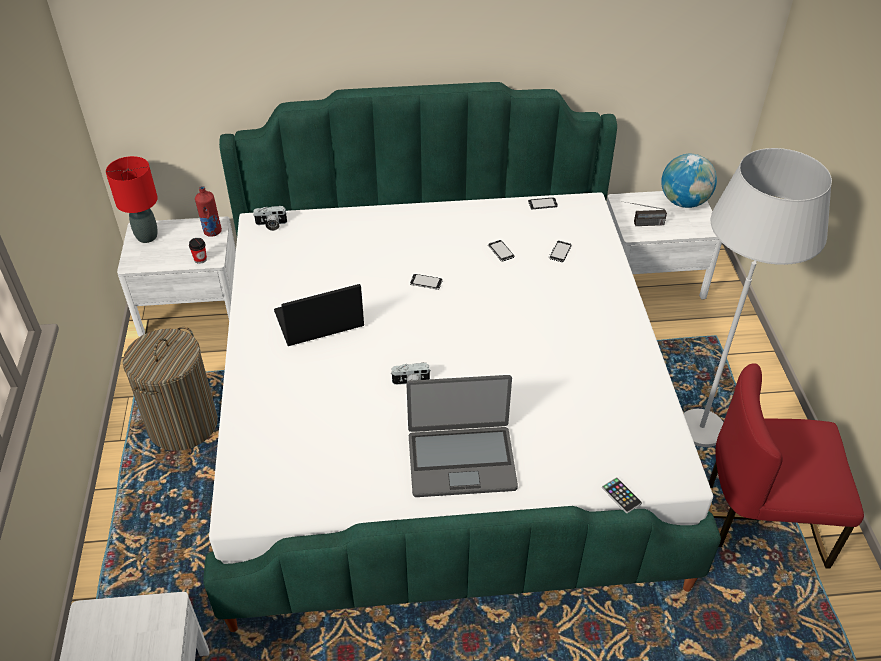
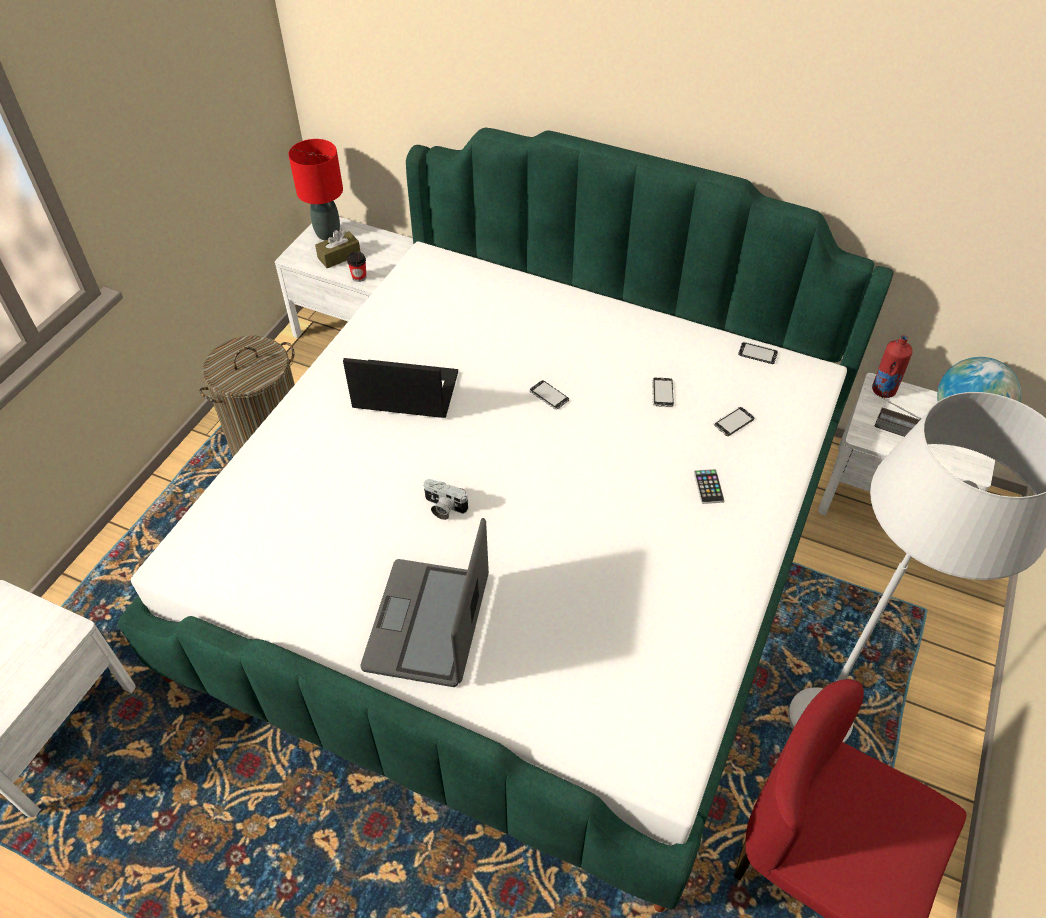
camera: 30 degrees right, 5 degrees up
(171, 250) = (339, 256): none -> brown tissue box
(212, 231) = (392, 251): red bottle -> red bottle (883, 390)
(271, 225) = (437, 265): camera -> none
(461, 460) = (429, 623): laptop -> laptop turned 75 degrees clockwise
(621, 495) = (575, 762): phone -> phone (708, 487)

